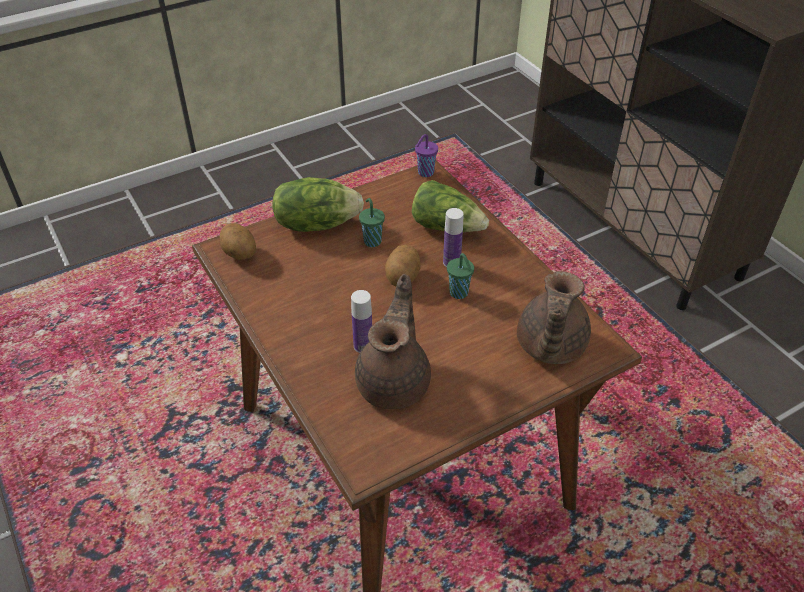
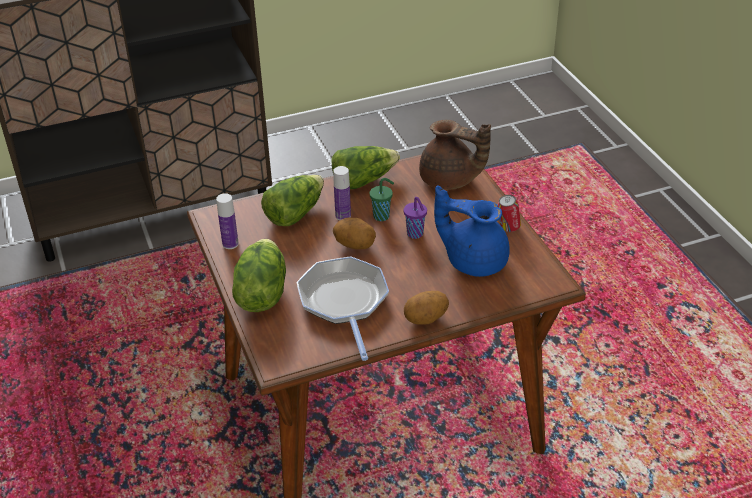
camera: 80 degrees left, 5 degrees down
(239, 254) = (290, 349): potato -> potato (426, 319)
(309, 281) = (344, 302): none -> frying pan
(363, 346) = (432, 274): bottle -> bottle (230, 244)
(372, 241) = (299, 259): green cup -> none
(395, 382) = (474, 260): brown teapot -> blue teapot
(425, 173) = (210, 217): purple cup -> purple cup (415, 234)
(465, 412) = (508, 228): none -> can
(523, 270) = (363, 180): none -> lettuce

